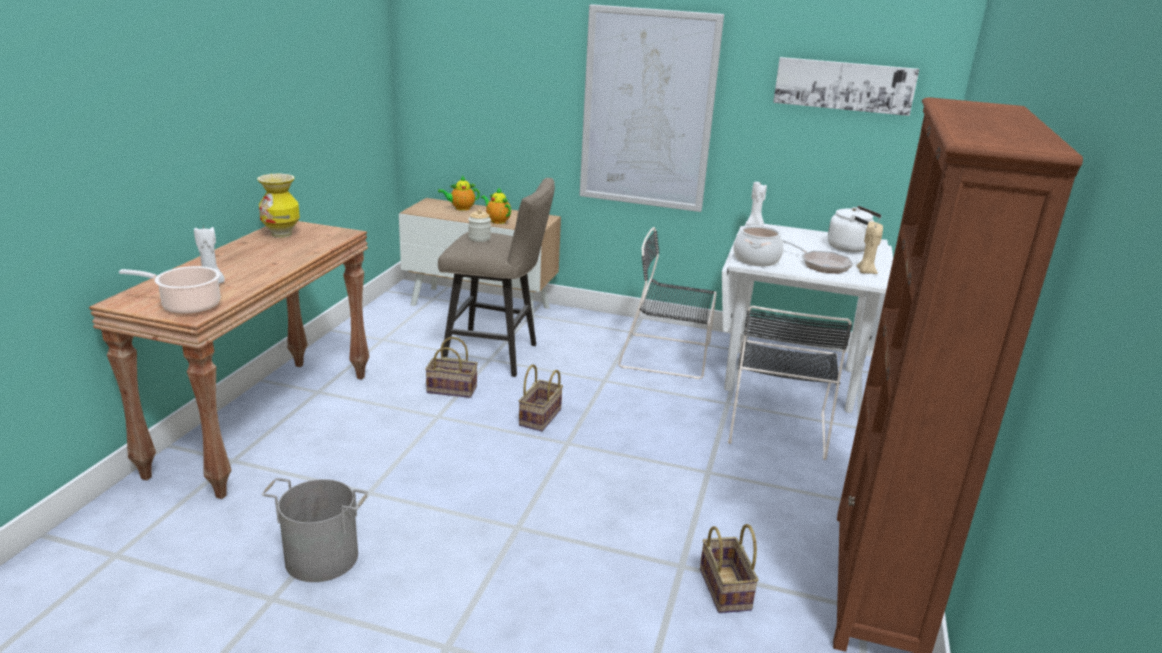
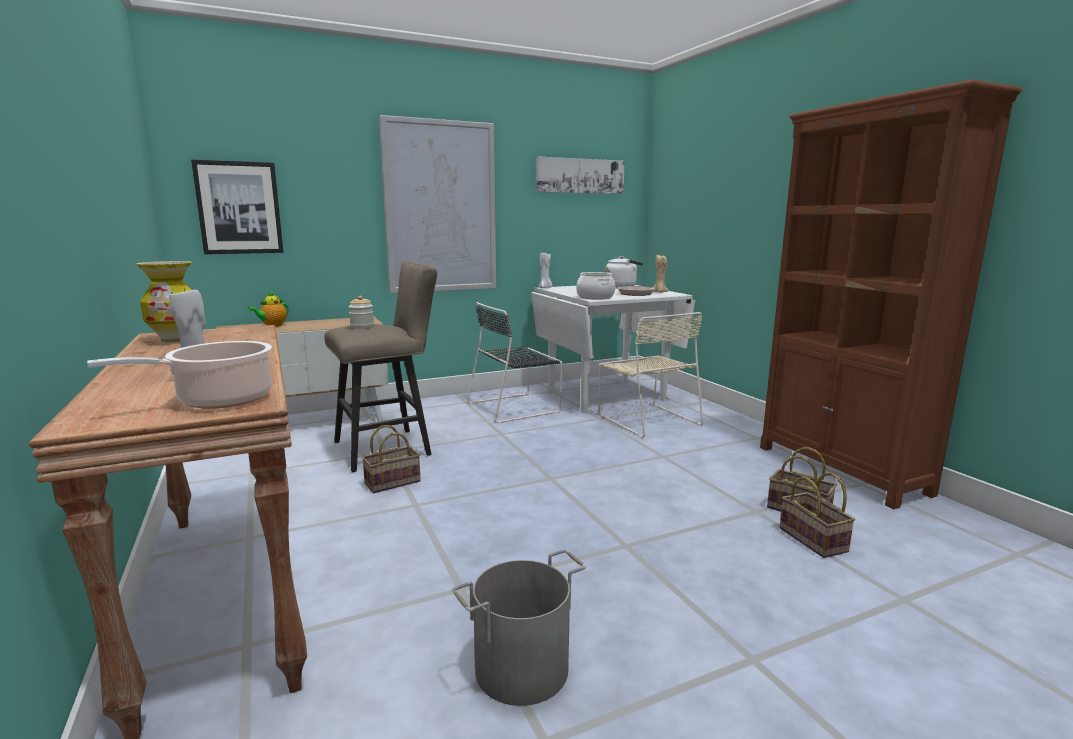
camera: 40 degrees left, 10 degrees down
(454, 92) = (239, 208): none -> picture
(497, 221) = (327, 326): teapot -> none
(540, 418) = (502, 472): basket -> basket (815, 540)
(778, 426) = (647, 419): black chair -> beige chair

